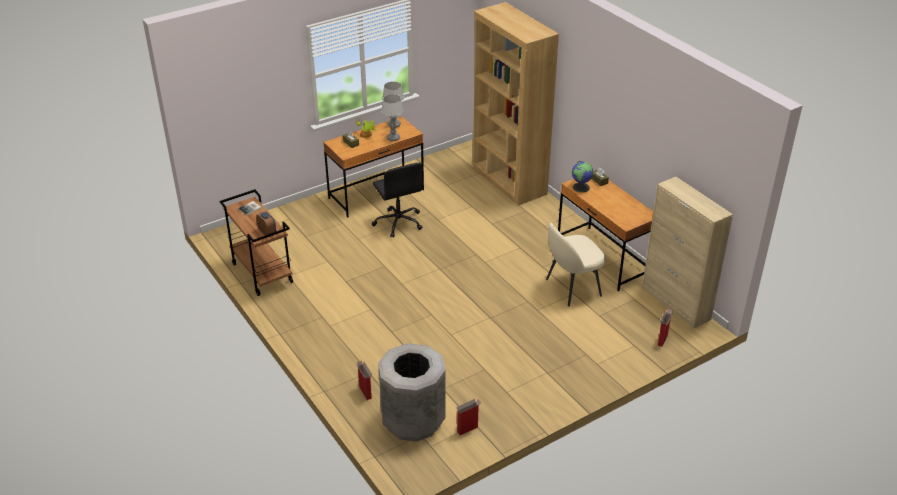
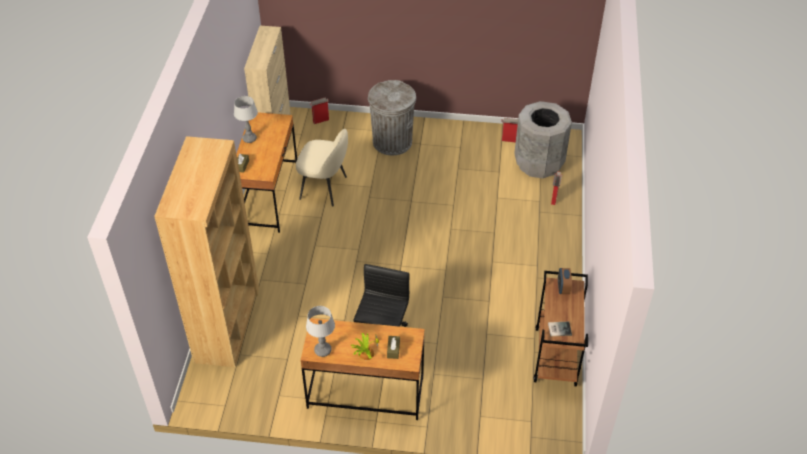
camera: 140 degrees left, 10 degrees up
(393, 138) = (345, 329): table lamp -> table lamp (249, 139)
(574, 359) = (392, 142): none -> grey trash can
(581, 187) = (264, 168): globe -> none

